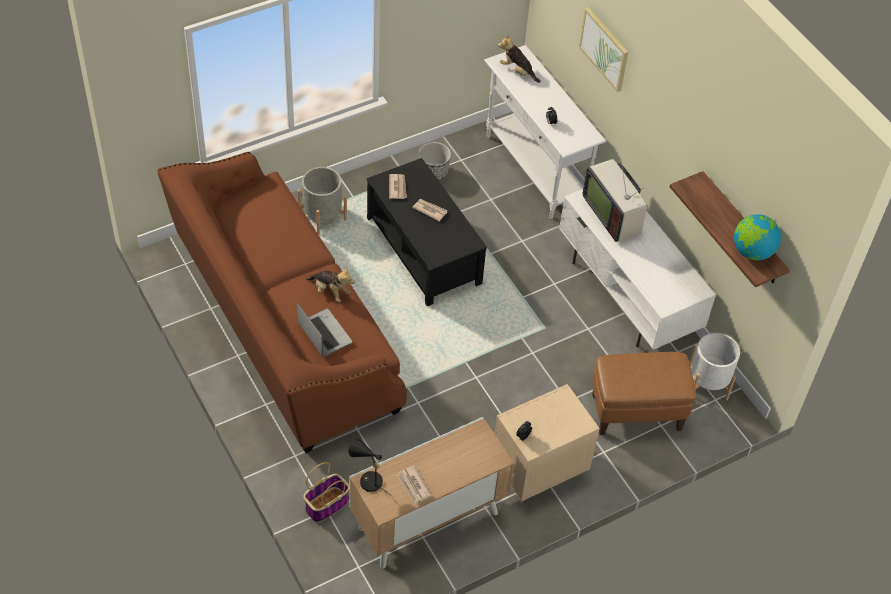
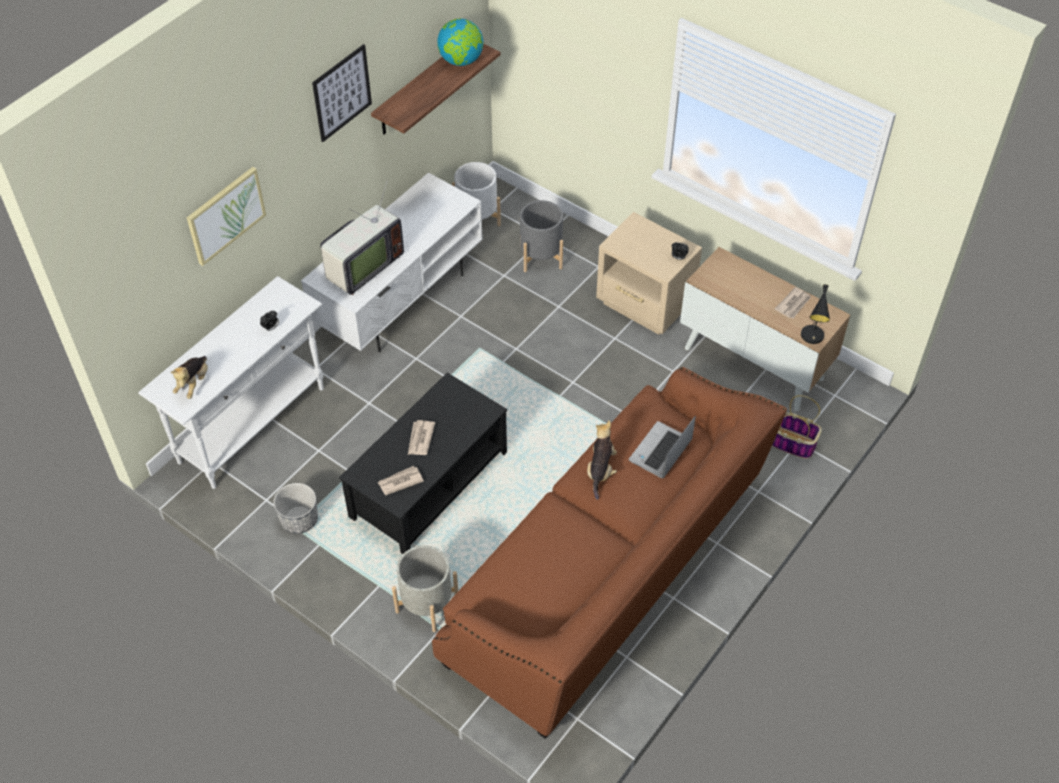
camera: 110 degrees left, 0 degrees up
(635, 412) = (541, 256): brown ottoman -> grey planter
(692, 119) = (342, 93): none -> picture

